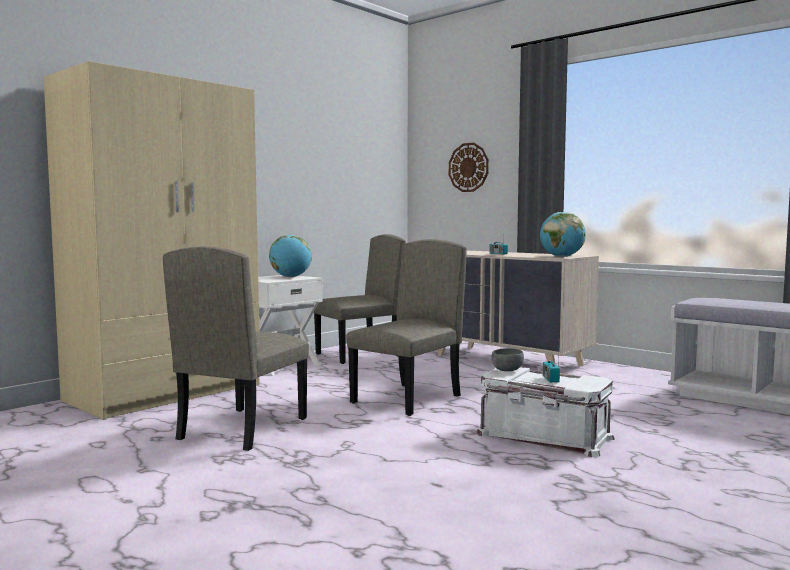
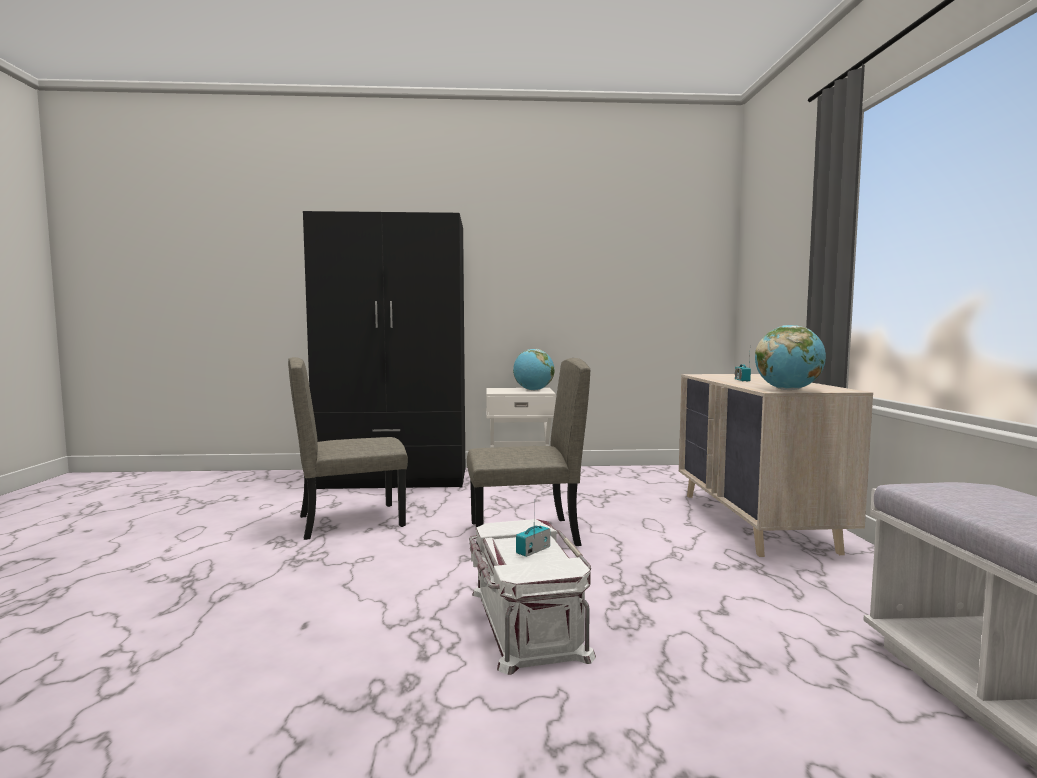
camera: 45 degrees right, 0 degrees up
(166, 392) = (395, 478): beige wardrobe -> black wardrobe
(358, 355) = (609, 479): beige chair -> none
(468, 167) = (779, 268): wall clock -> none
(507, 370) = (521, 526): grey bowl -> none

